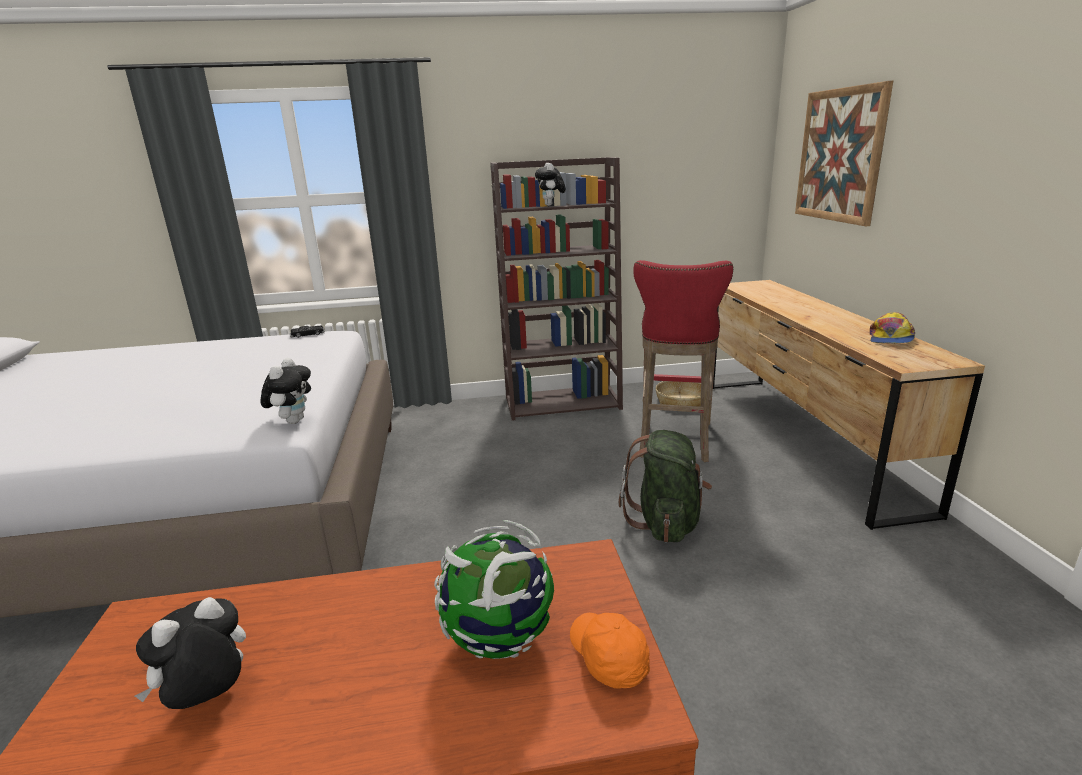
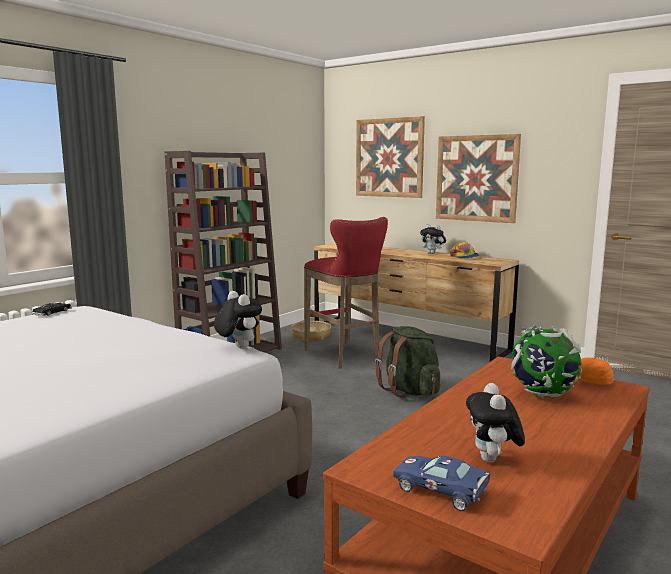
camera: 45 degrees left, 10 degrees down
(92, 702) = (443, 491): none -> blue toy car
(551, 205) = (220, 187): plush toy -> plush toy (433, 253)
(950, 199) = (476, 178): none -> picture

